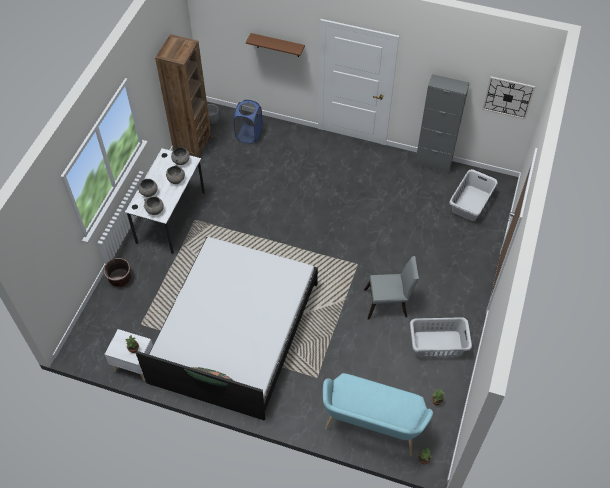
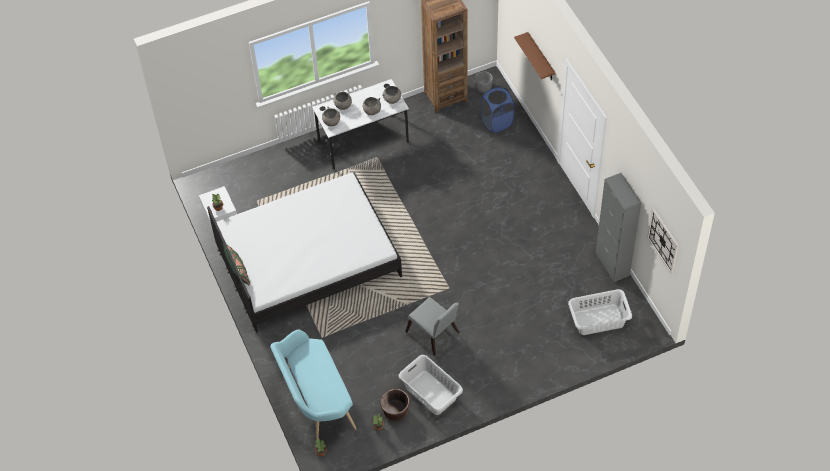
camera: 50 degrees right, 0 degrees up
(120, 278) = (279, 157): brown planter -> brown planter (395, 411)

